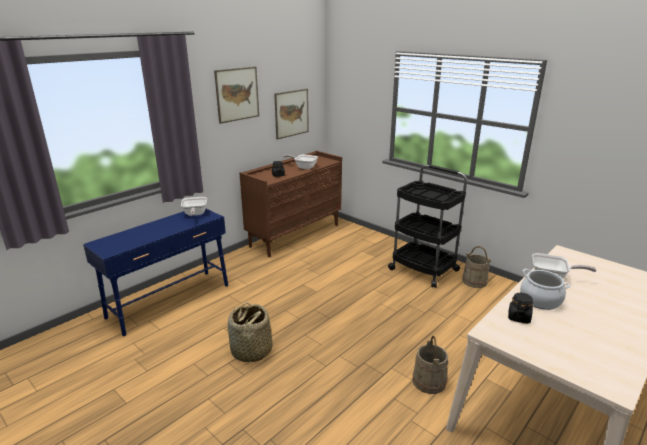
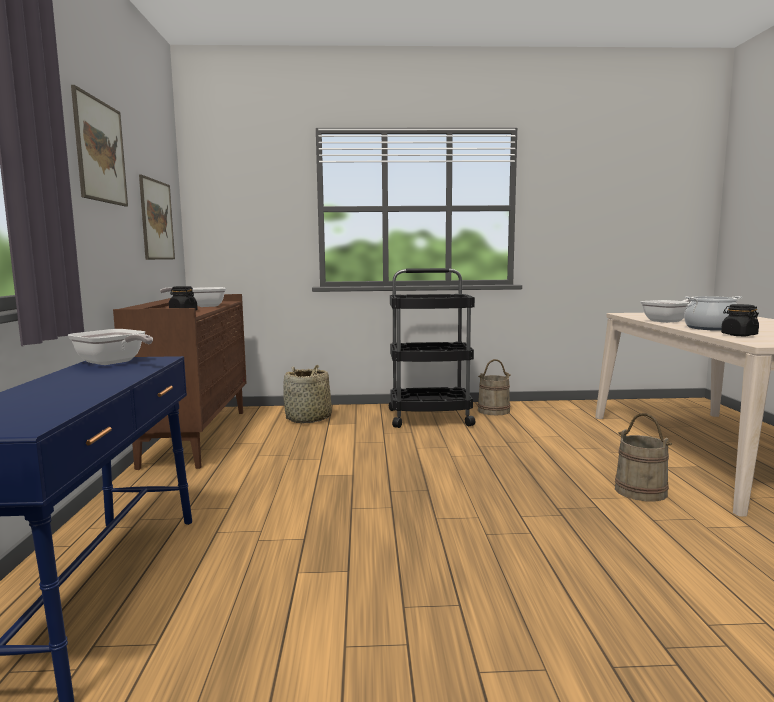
camera: 45 degrees left, 15 degrees down
(251, 351) = (406, 573): basket -> basket (308, 419)

